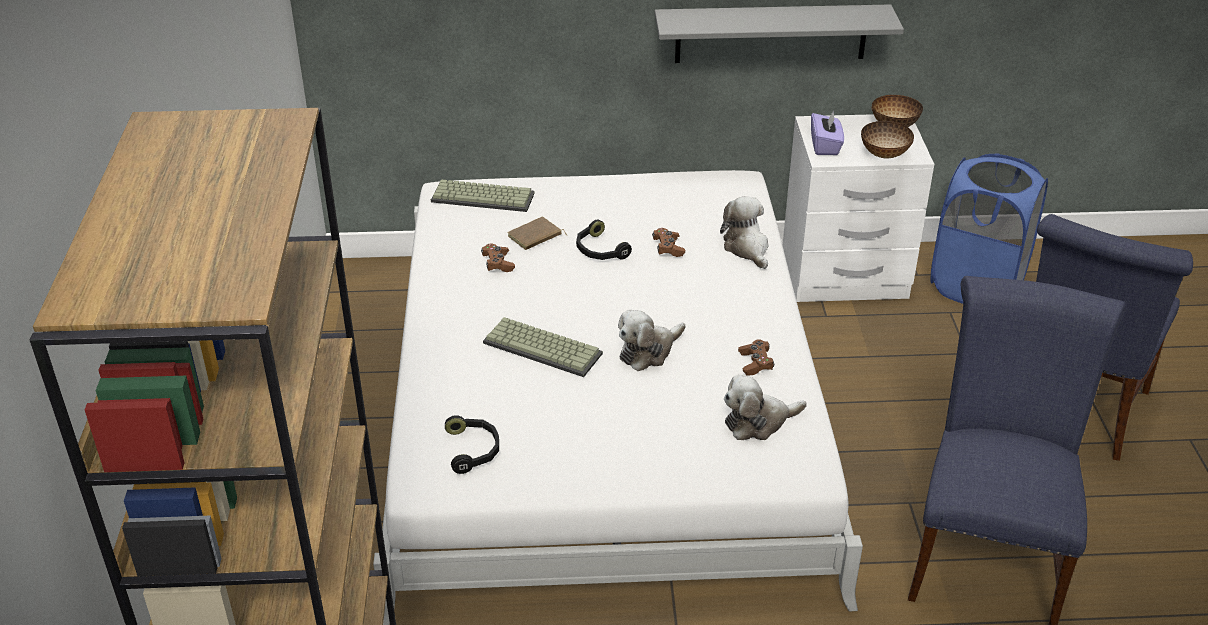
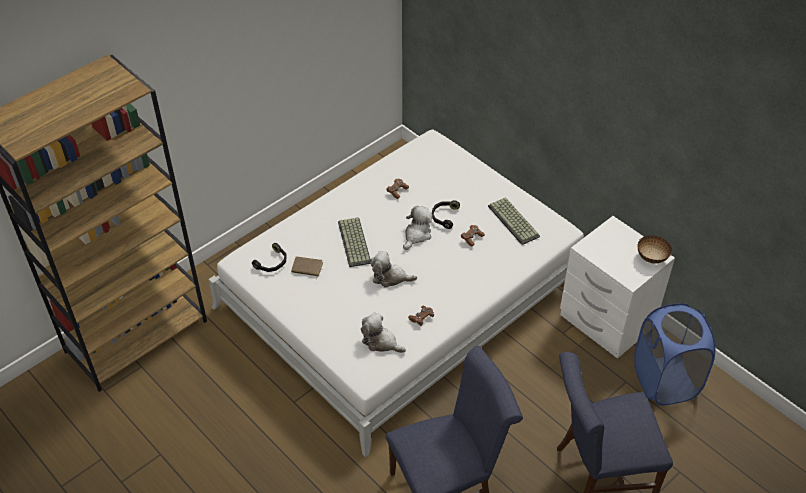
camera: 50 degrees right, 10 degrees up
(484, 197) = (441, 154): keyboard -> keyboard (514, 221)
(535, 237) = (430, 190): brown book -> brown book (307, 268)
(747, 248) = (506, 265): plush toy -> plush toy (417, 235)
(771, 33) = (609, 161): grey shelf -> none
(825, 146) = (597, 242): purple tissue box -> none
(883, 154) = (616, 268): bowl -> none

